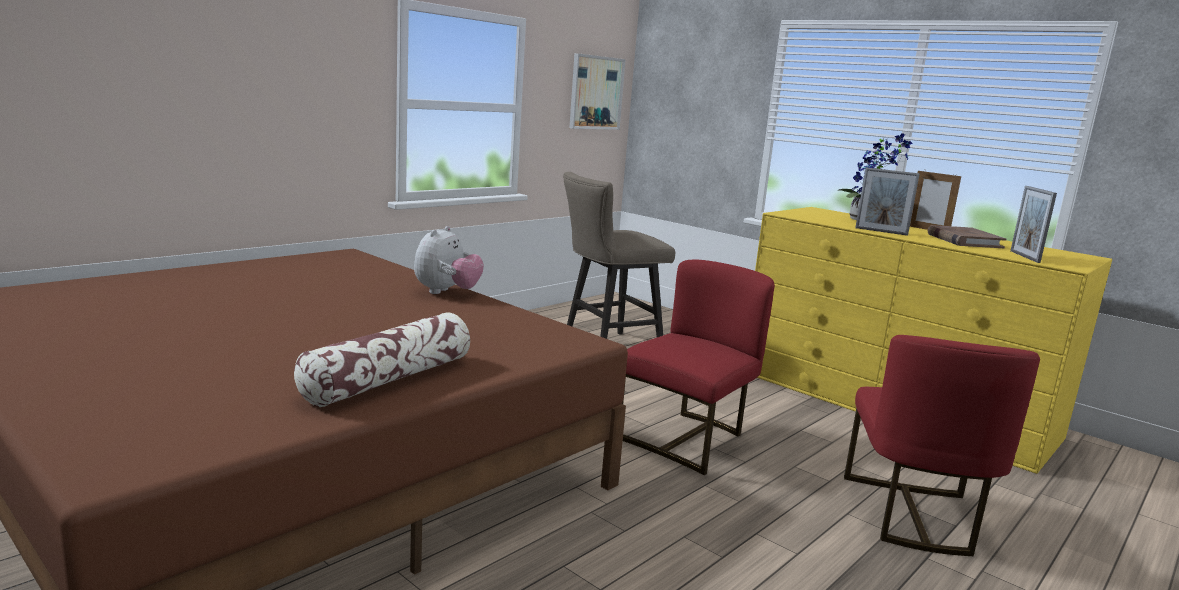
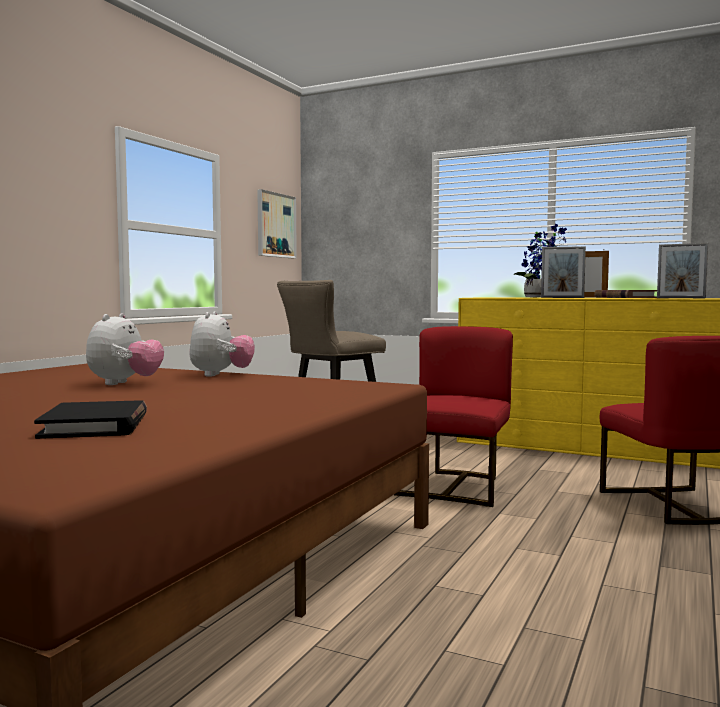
camera: 15 degrees left, 10 degrees down
(239, 375) = (95, 426): none -> black book
(343, 297) = (125, 383): none -> plush toy
(389, 379) = (252, 415): pillow -> none
(1024, 256) = (680, 298): picture frame -> picture frame turned 45 degrees counterclockwise

